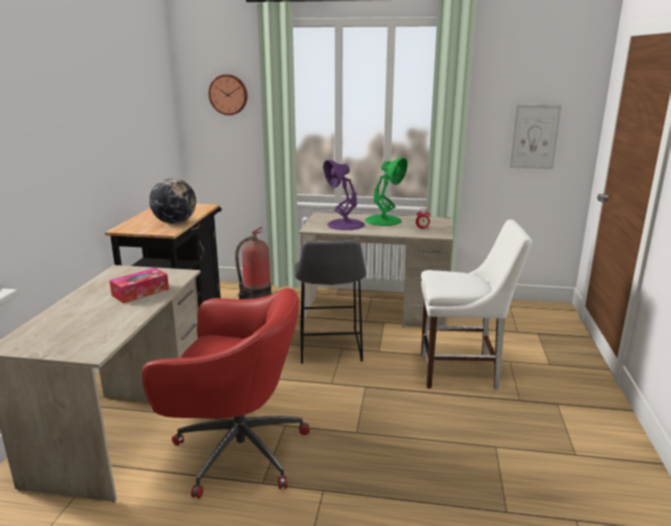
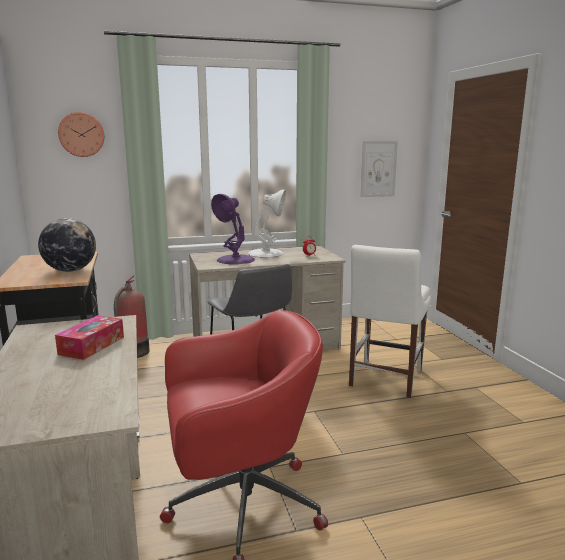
camera: 25 degrees left, 5 degrees down
(384, 220) = (266, 253): green table lamp -> white table lamp
(462, 372) = (384, 379): white chair -> white chair turned 135 degrees clockwise

